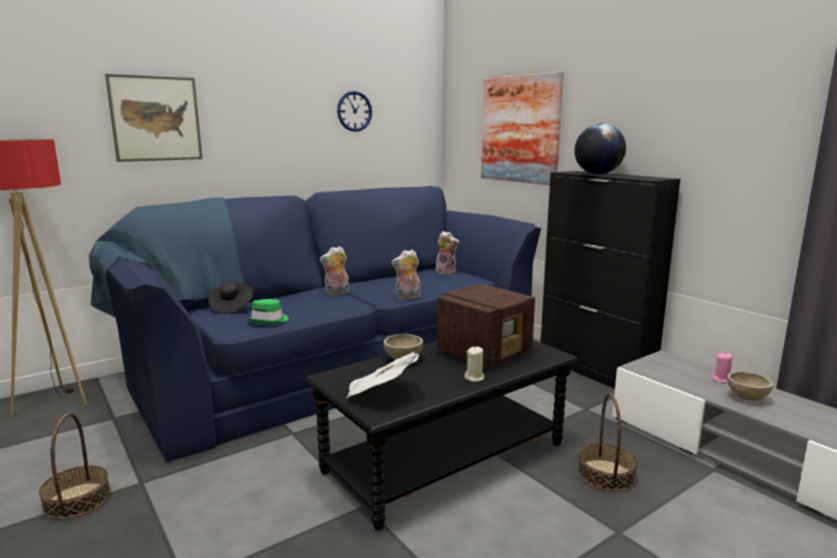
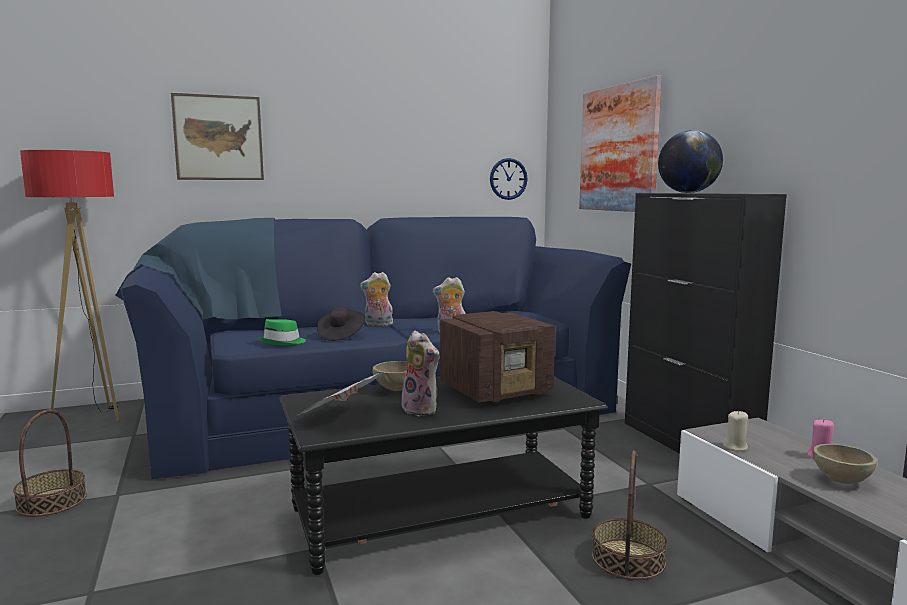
camera: 15 degrees right, 5 degrees down
(231, 307) = (259, 329): black hat -> black hat (341, 335)
(354, 111) = (436, 134): wall clock -> wall clock (508, 179)
(446, 272) = (520, 313): plush toy -> plush toy (422, 409)
(474, 378) = (460, 412): beige candle -> beige candle (735, 447)

